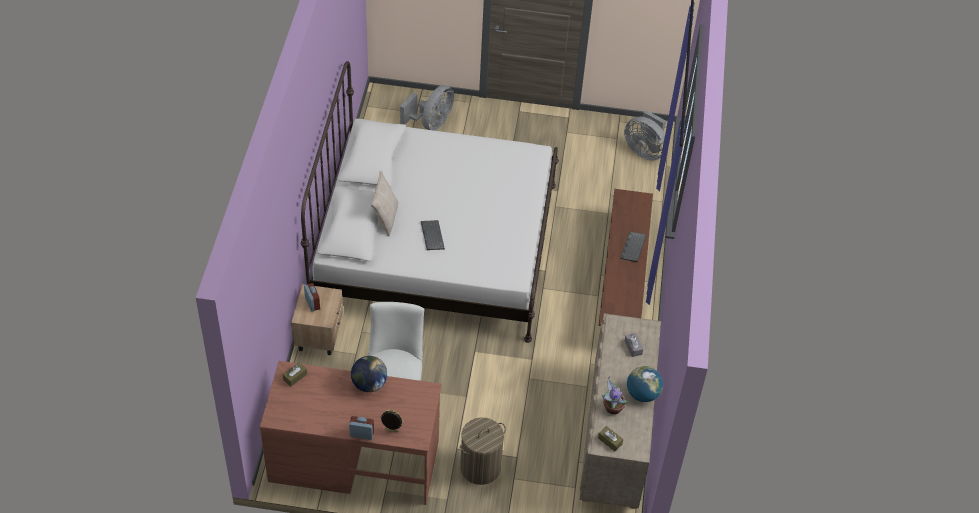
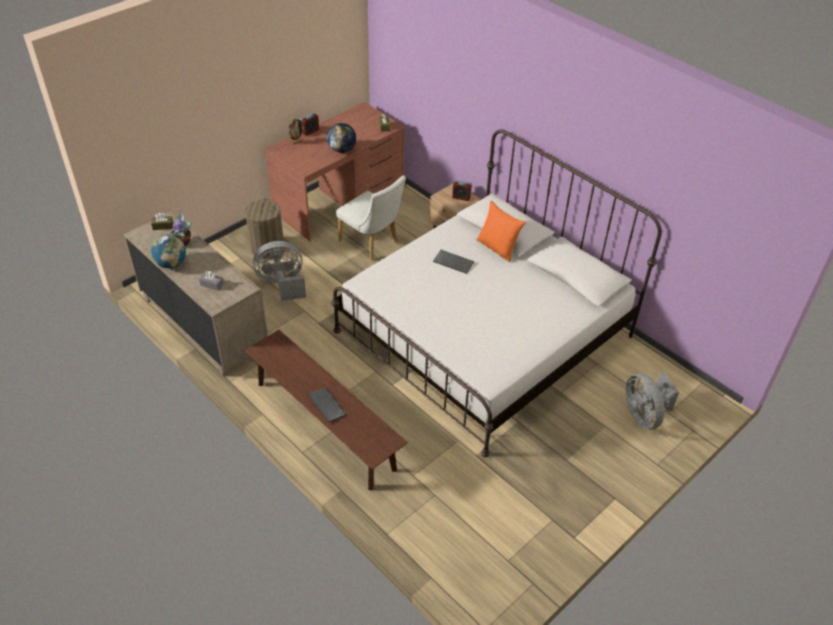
camera: 130 degrees right, 5 degrees down
(385, 218) = (498, 248): beige pillow -> orange pillow
(645, 151) = (468, 574): grey fan -> grey fan (282, 284)

